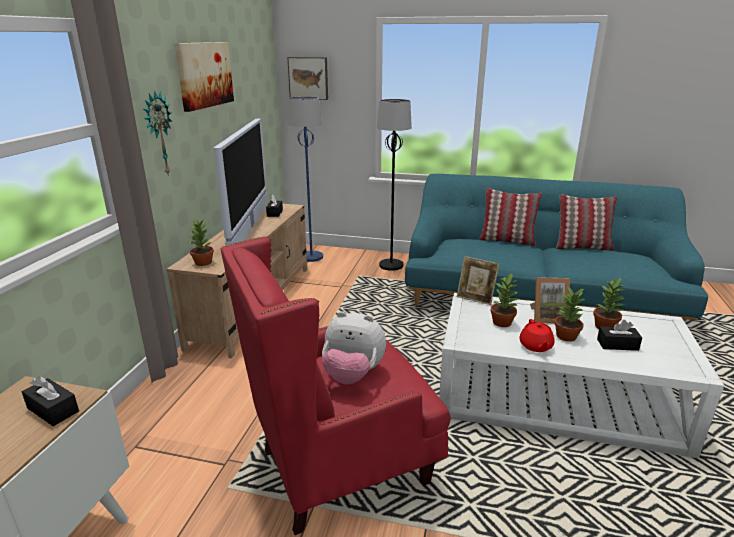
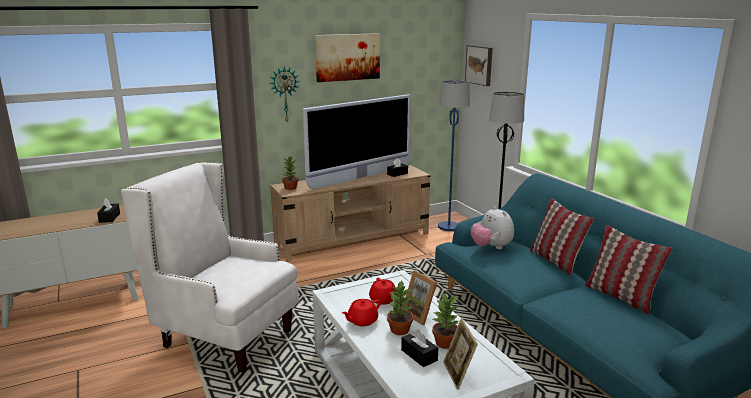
camera: 50 degrees right, 5 degrees down
(341, 469) = (226, 338): red armchair -> white armchair
(352, 375) = (229, 270): plush toy -> plush toy (491, 247)
(475, 298) = (406, 279): picture frame -> picture frame (458, 375)
(502, 322) = (383, 300): potted plant -> red teapot

